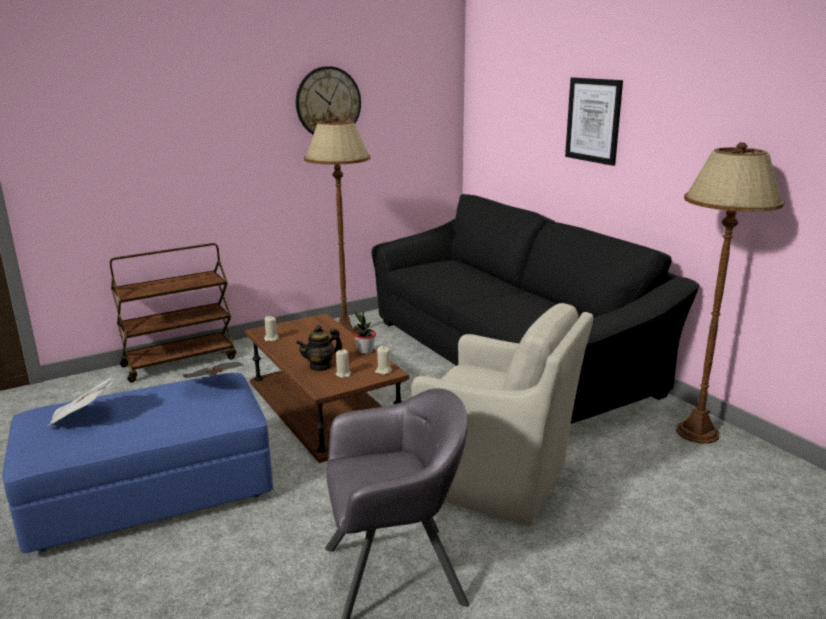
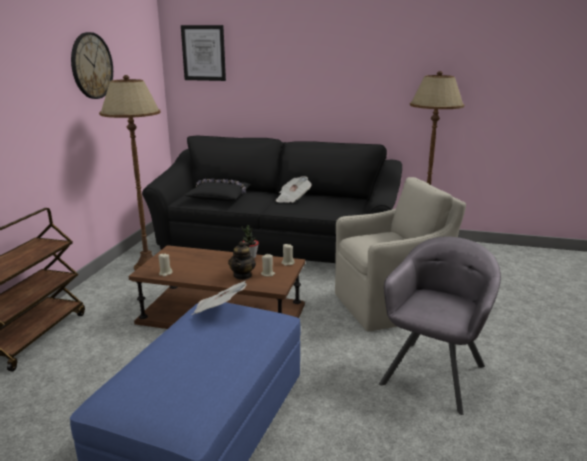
camera: 45 degrees left, 0 degrees up
(83, 417) = (169, 378): newspaper -> newspaper (292, 199)
(446, 275) = (220, 196): none -> black pillow
(593, 120) = (303, 69): picture -> picture (203, 53)

